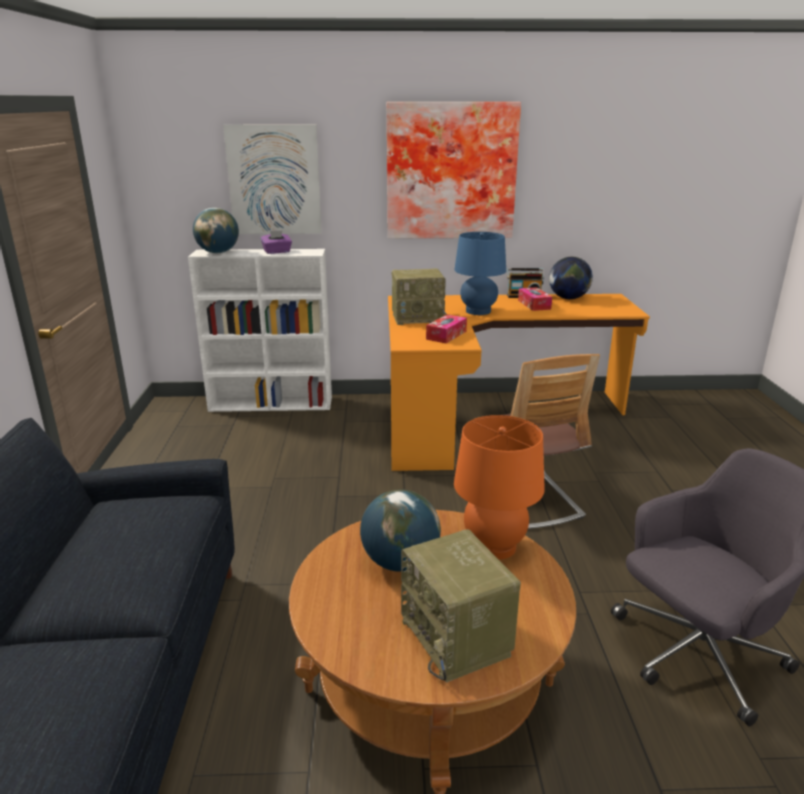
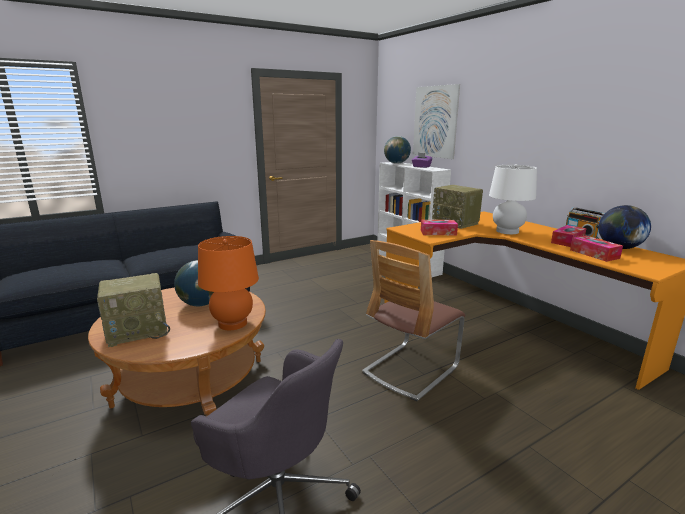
camera: 60 degrees right, 5 degrees down
(451, 171) = (540, 117): picture -> none
(457, 638) = (139, 331): radio -> radio turned 150 degrees counterclockwise
(478, 311) = (507, 231): blue table lamp -> white table lamp
(577, 310) = (594, 254): none -> tissue box

